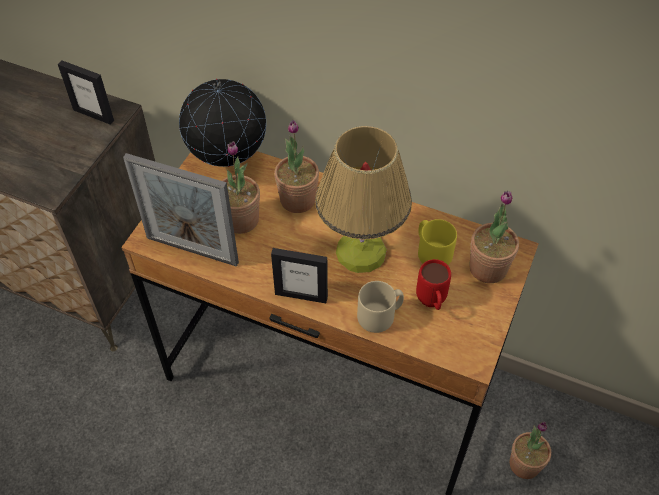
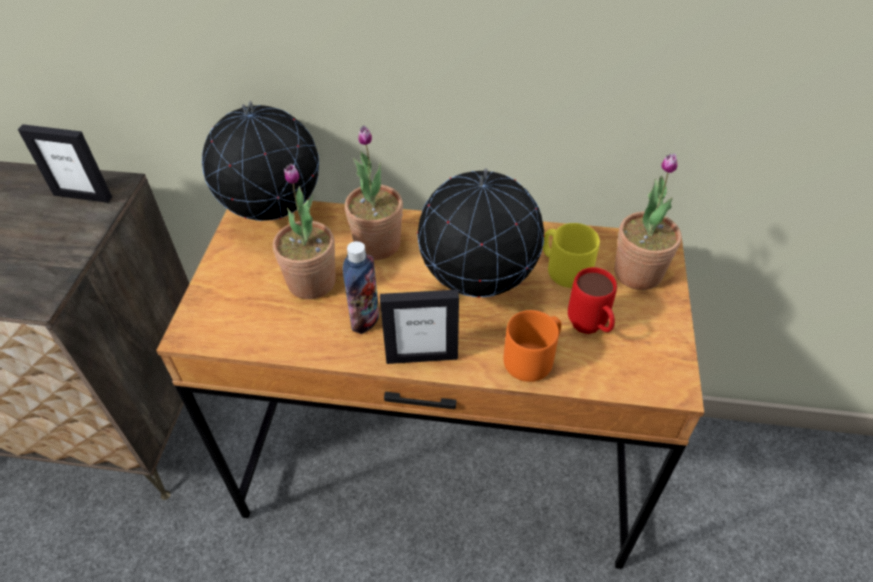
camera: 15 degrees left, 5 degrees down
(192, 250) = (257, 333): picture frame -> none
(270, 258) = (365, 319): none -> bottle
(360, 252) = (478, 288): table lamp -> globe
(380, 316) = (532, 359): beige mug -> orange mug
(524, 464) = (687, 507): potted plant -> none

